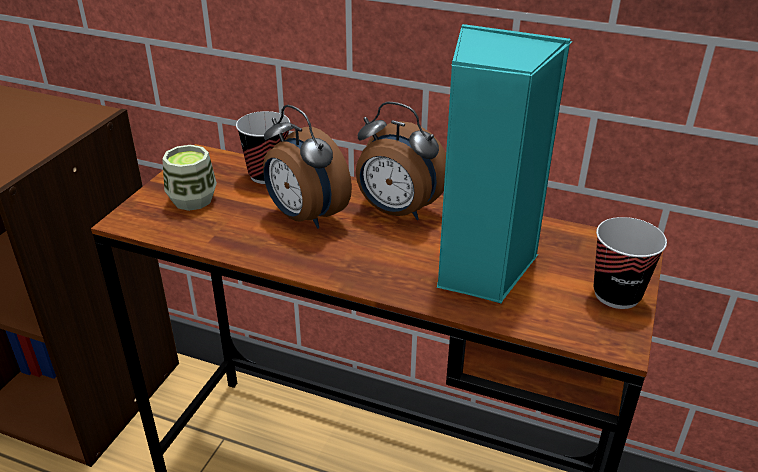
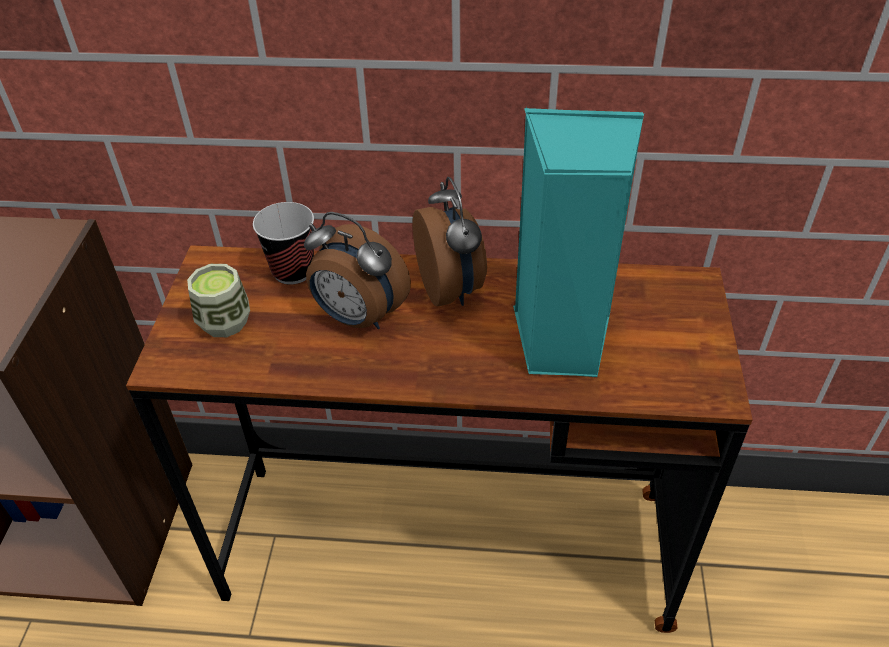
camera: 15 degrees left, 10 degrees up
(397, 211) = (451, 289): alarm clock -> alarm clock turned 120 degrees counterclockwise
(616, 294) = (698, 340): cup -> none

